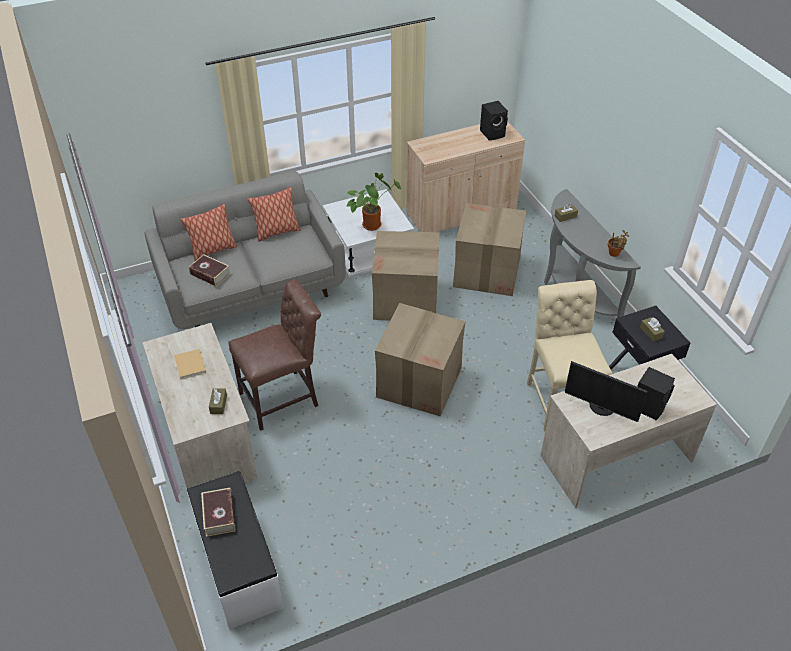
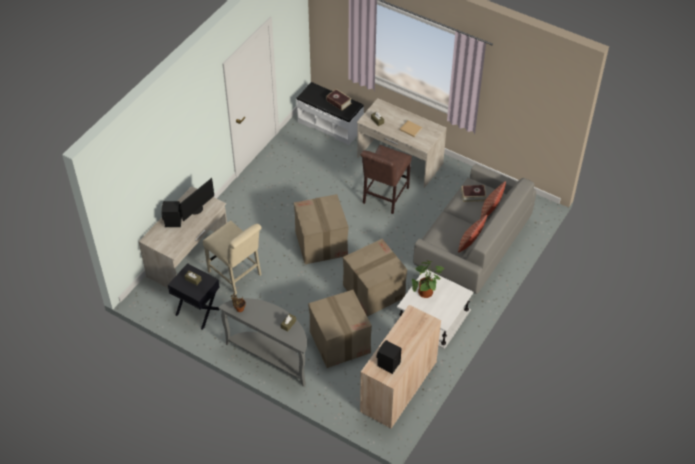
camera: 145 degrees right, 5 degrees up
(601, 407) = (196, 209): monitor -> monitor turned 135 degrees clockwise

